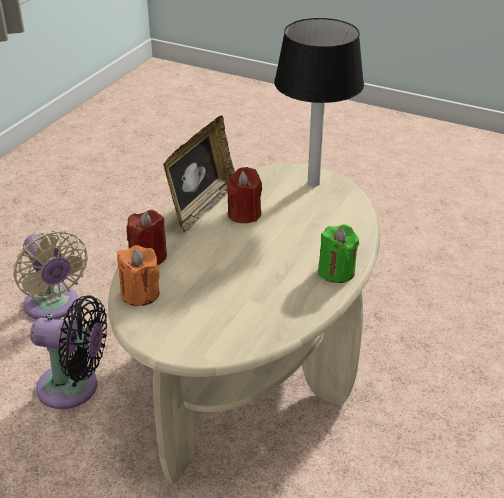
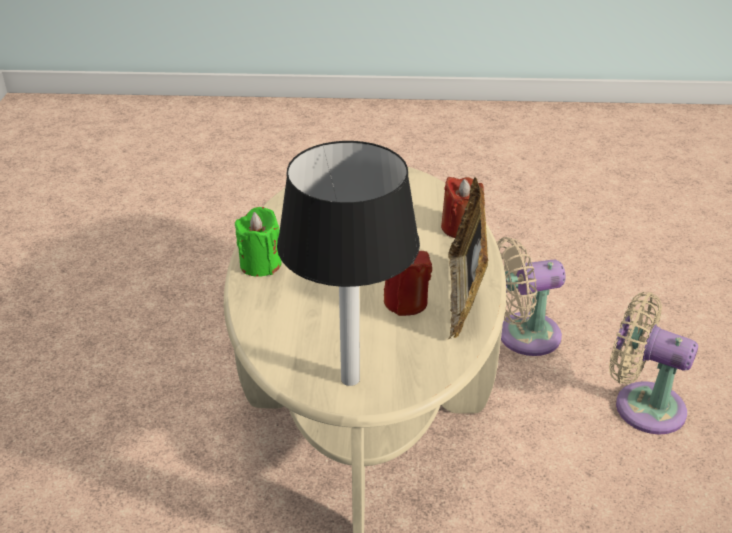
camera: 155 degrees right, 0 degrees up
(74, 387) = (522, 336): black fan -> beige fan
(140, 293) = (432, 196): orange candle -> none

